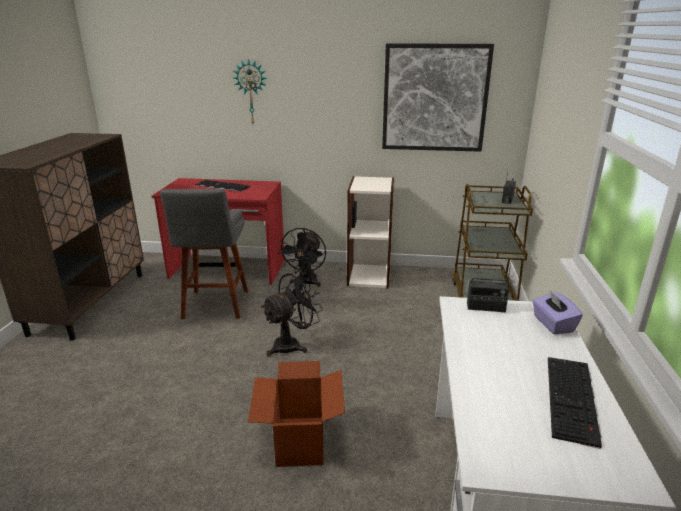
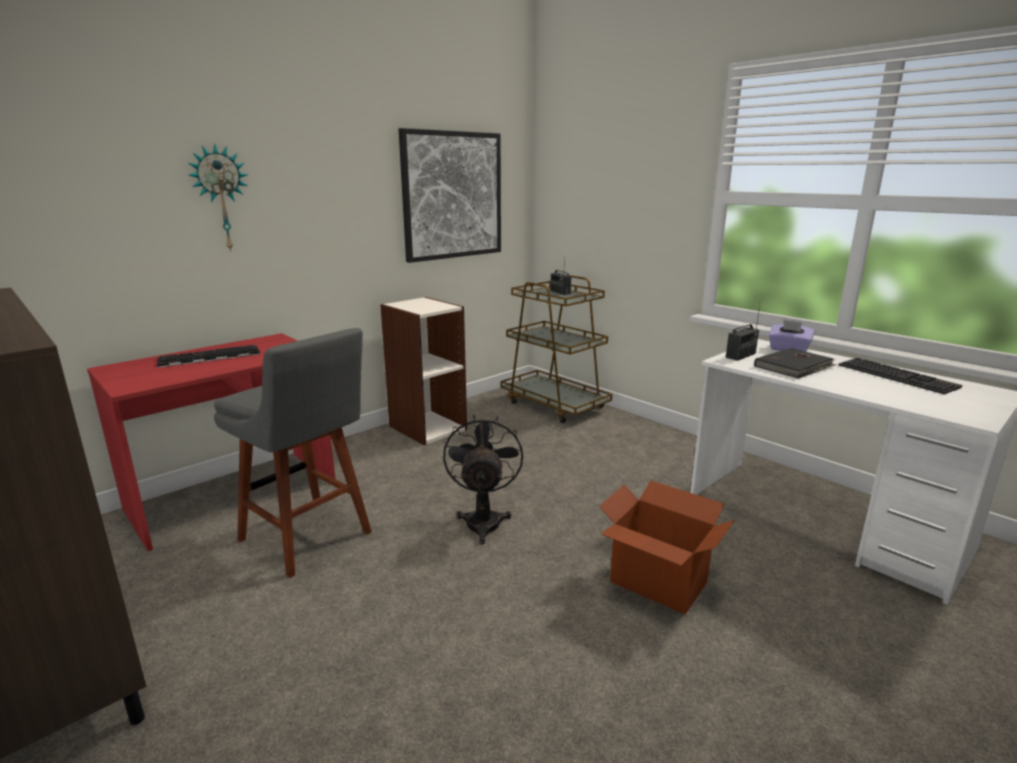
camera: 50 degrees left, 5 degrees down
(305, 283) = (374, 462): black fan -> none
(499, 337) = (794, 366): none -> black book

